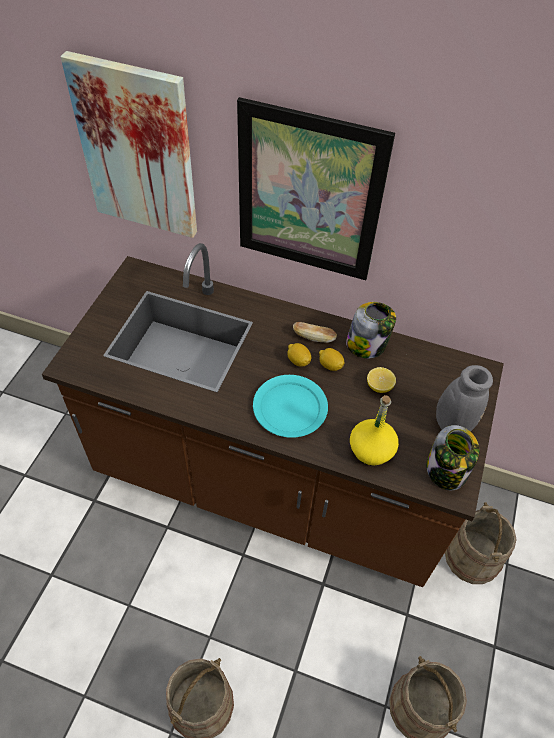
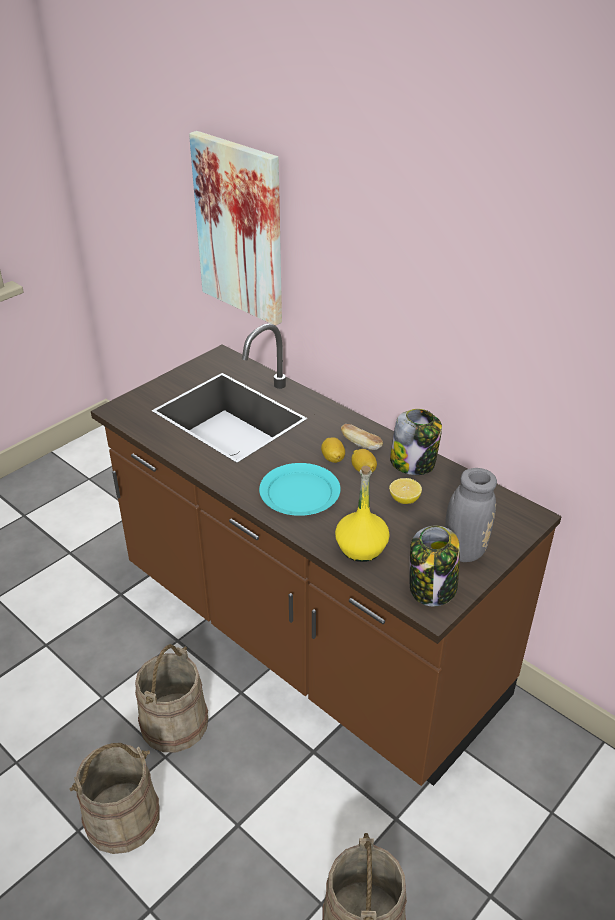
camera: 25 degrees right, 15 degrees down
(308, 195) = (374, 284): picture -> none
(473, 557) = (510, 789): beige bucket -> beige bucket (174, 723)

